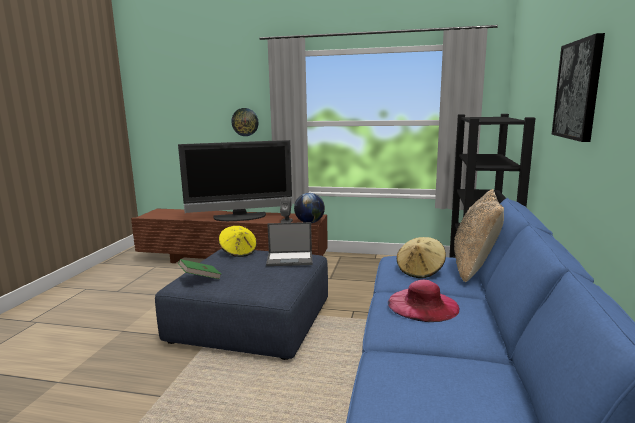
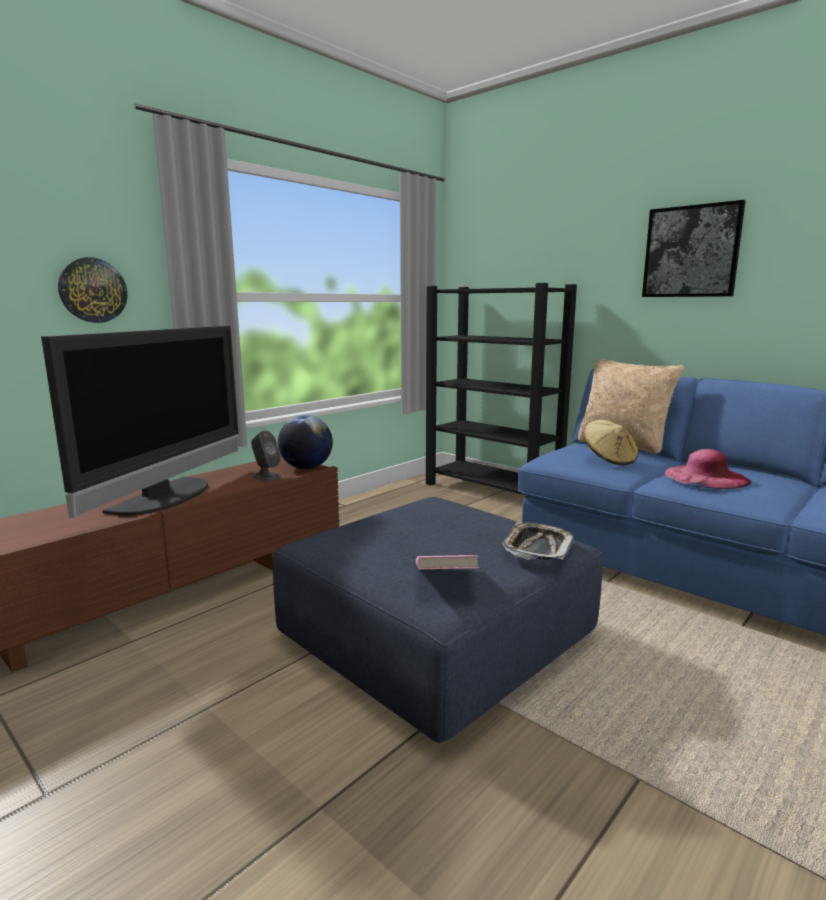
camera: 60 degrees left, 0 degrees up
(200, 278) = (445, 580): green book -> pink book
(238, 252) = (350, 533): yellow hat -> none
(259, 288) = (537, 547): none -> tray
(290, 259) = (440, 509): laptop -> none

